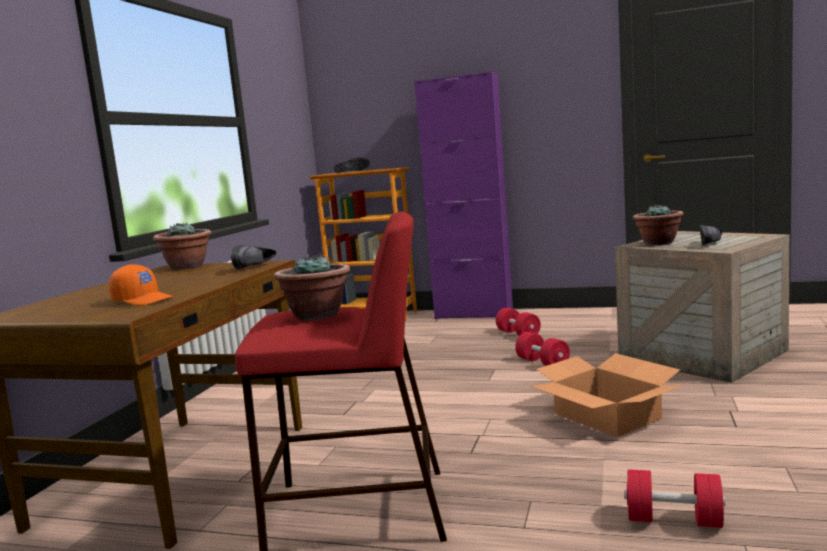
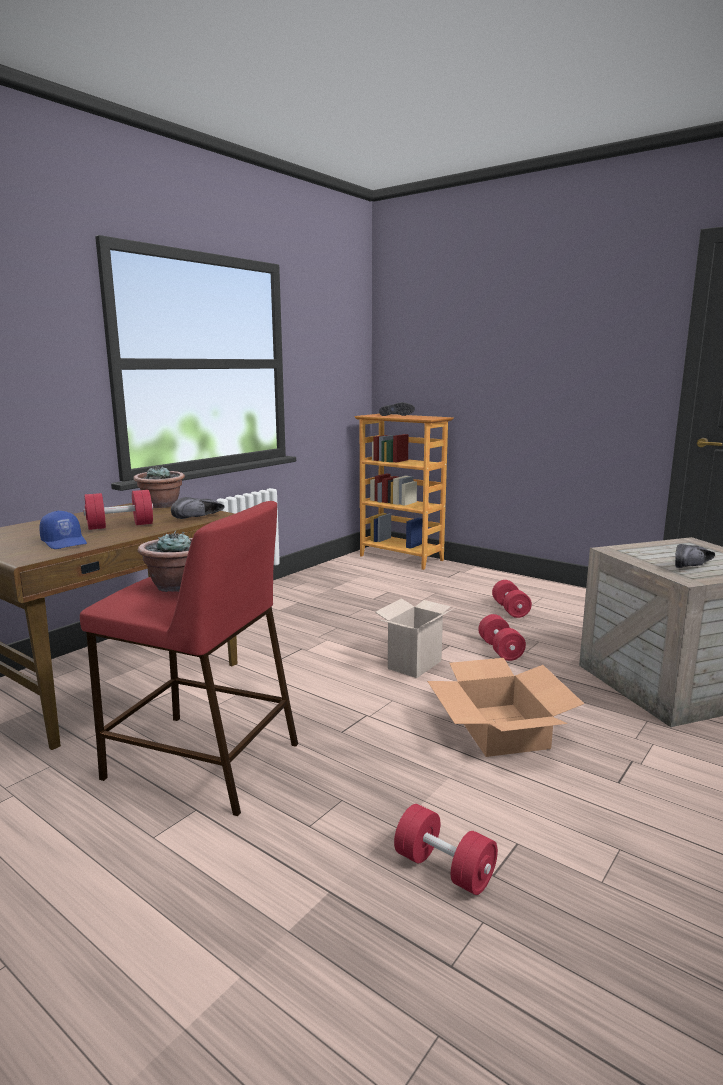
camera: 20 degrees right, 5 degrees up
(143, 300) = (65, 542): orange cap -> blue cap
(179, 283) = (120, 526): none -> red dumbbell
(474, 314) = (491, 576): purple cabinet -> none
(479, 389) = (414, 664): none -> cardboard box
(658, 243) = (639, 553): potted plant -> none

